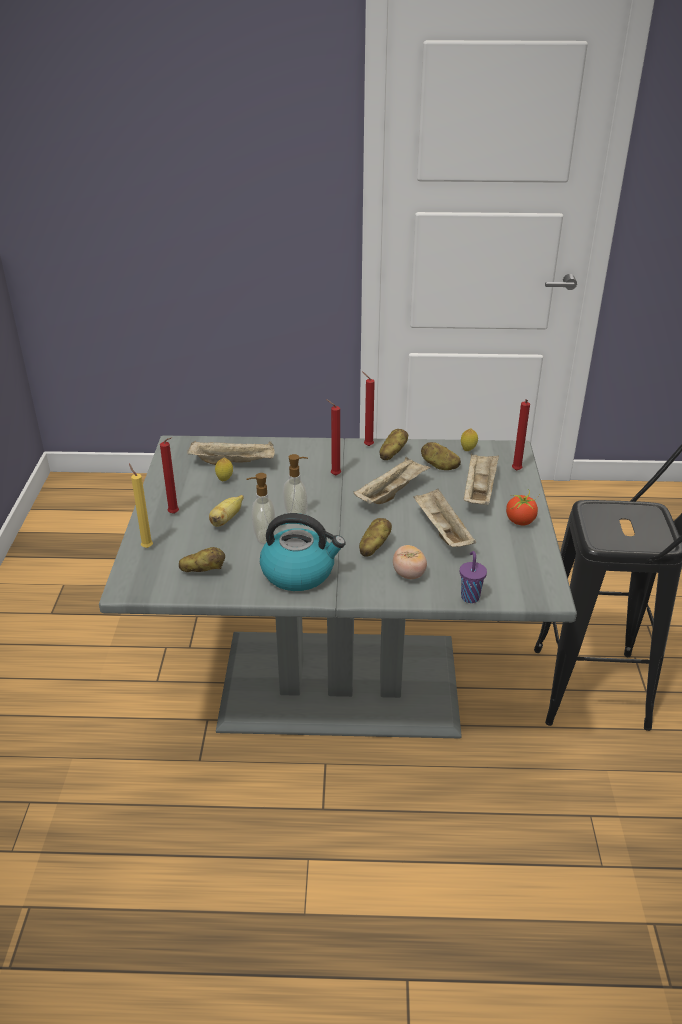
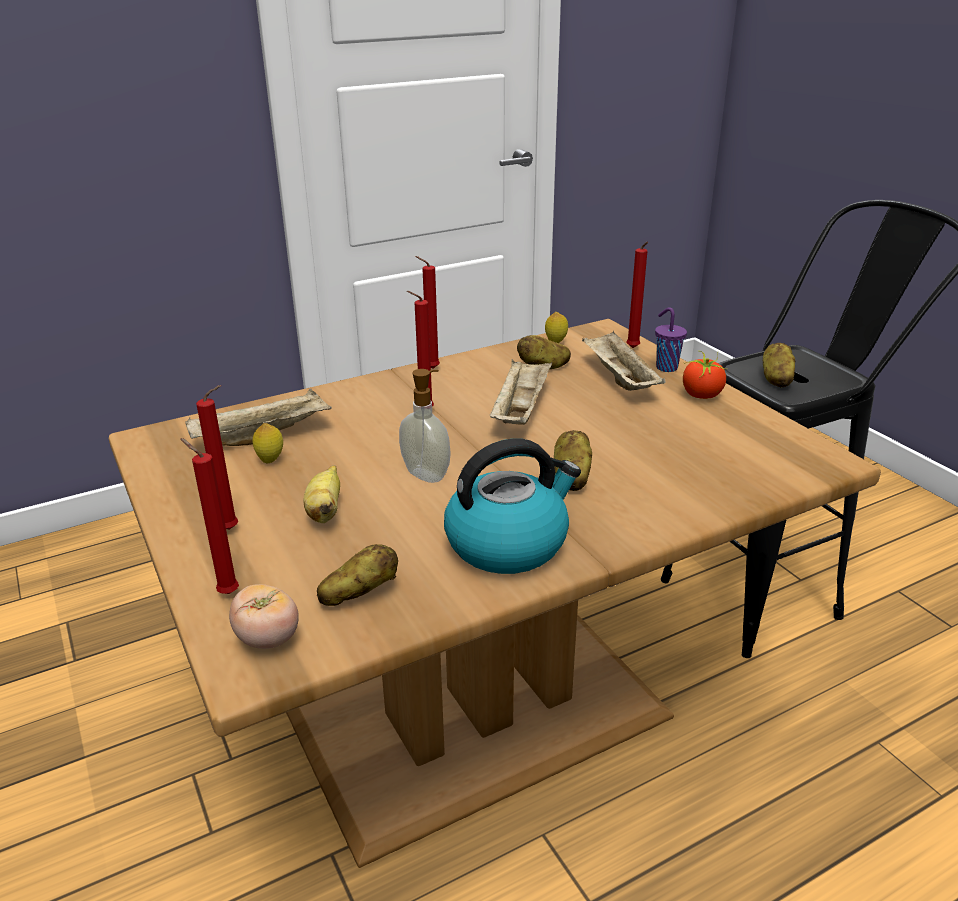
camera: 30 degrees left, 5 degrees down
(146, 546) = (225, 593): yellow candle -> red candle
(263, 537) = (405, 515): soap dispenser -> none
(340, 685) = (481, 717): grey dining table -> brown dining table
(392, 454) = (471, 369): potato -> potato (776, 379)
(409, 574) = (652, 493): tomato -> tomato (268, 639)
(441, 531) = (630, 432): beige tray -> none
(470, 596) = (754, 493): purple cup -> purple cup (665, 367)

